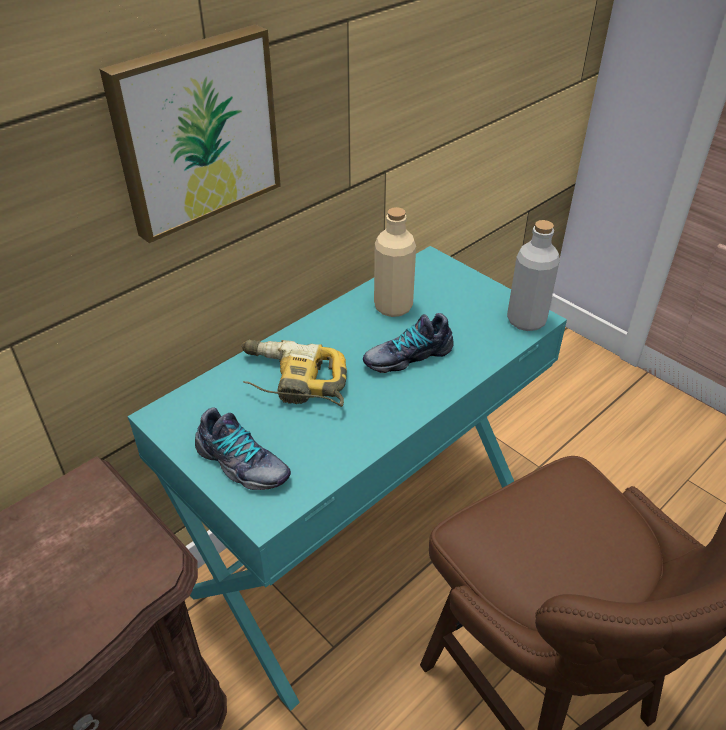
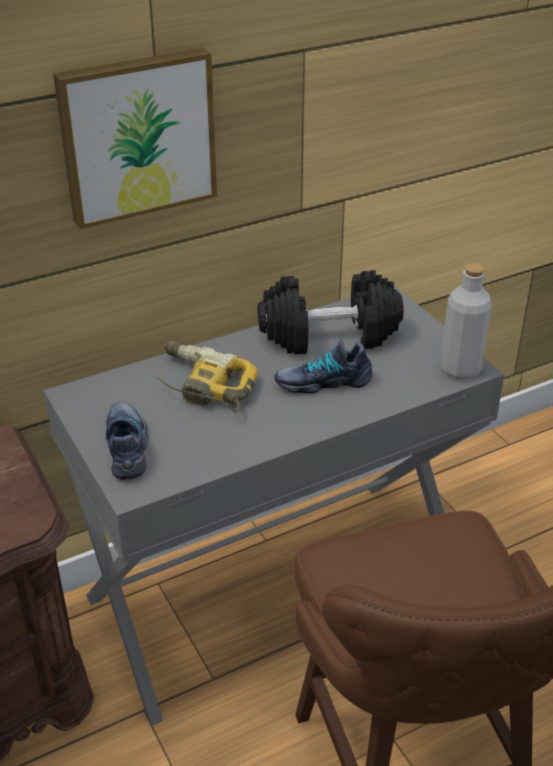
camera: 15 degrees right, 5 degrees down
(241, 464) = (128, 447): shoe -> shoe turned 150 degrees counterclockwise
(361, 542) = (275, 587): turquoise desk -> grey desk
(393, 307) = (329, 335): beige bottle -> black dumbbell

